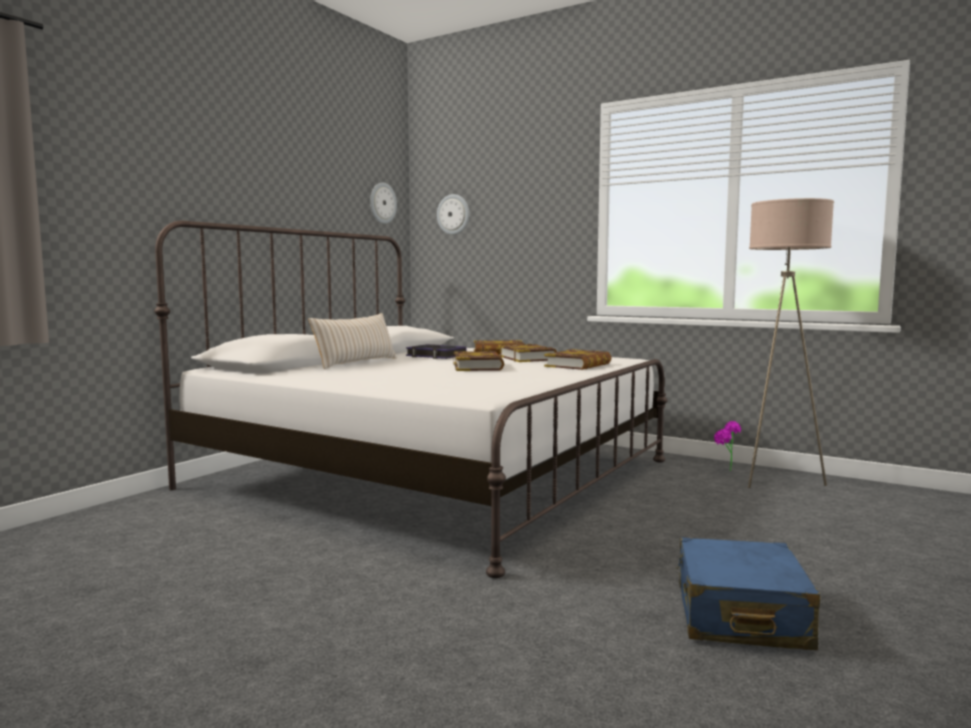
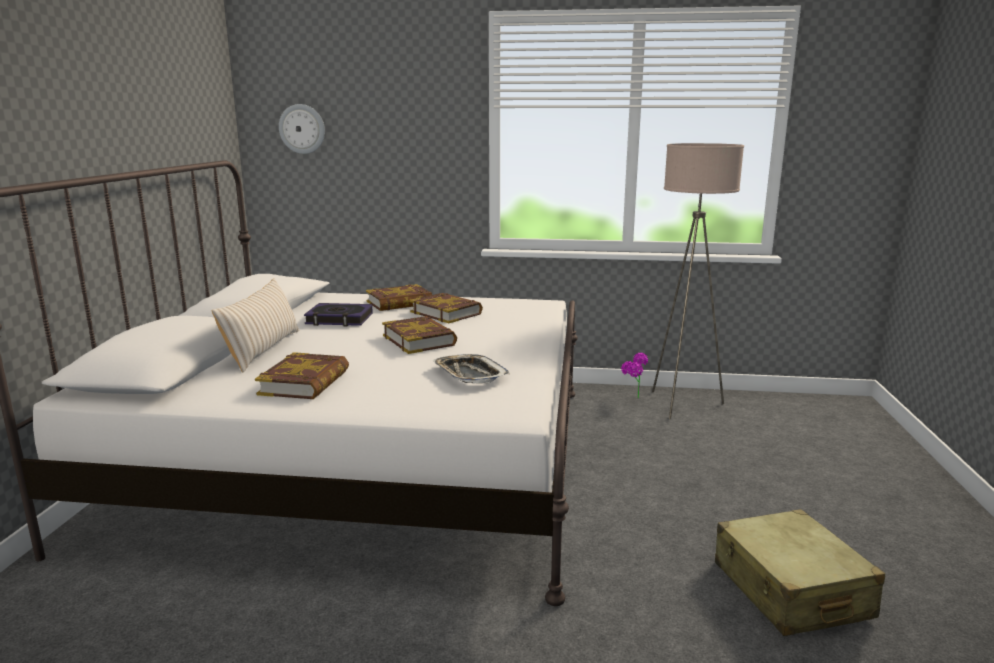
camera: 25 degrees left, 10 degrees up
(382, 203) = (210, 116): wall clock -> none
(485, 381) = (469, 374): none -> tray
(578, 365) = (516, 323): book -> book (305, 383)
(740, 616) = (790, 590): blue suitcase -> beige suitcase

